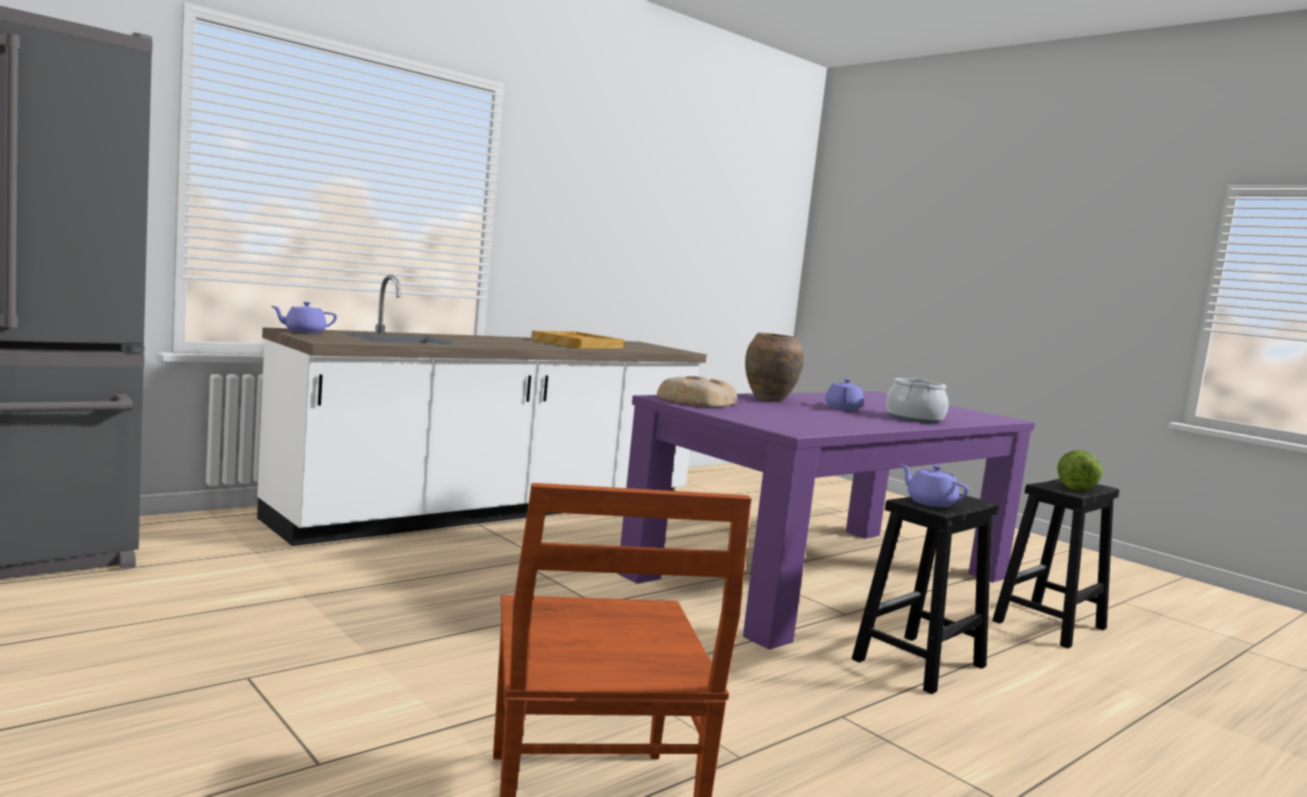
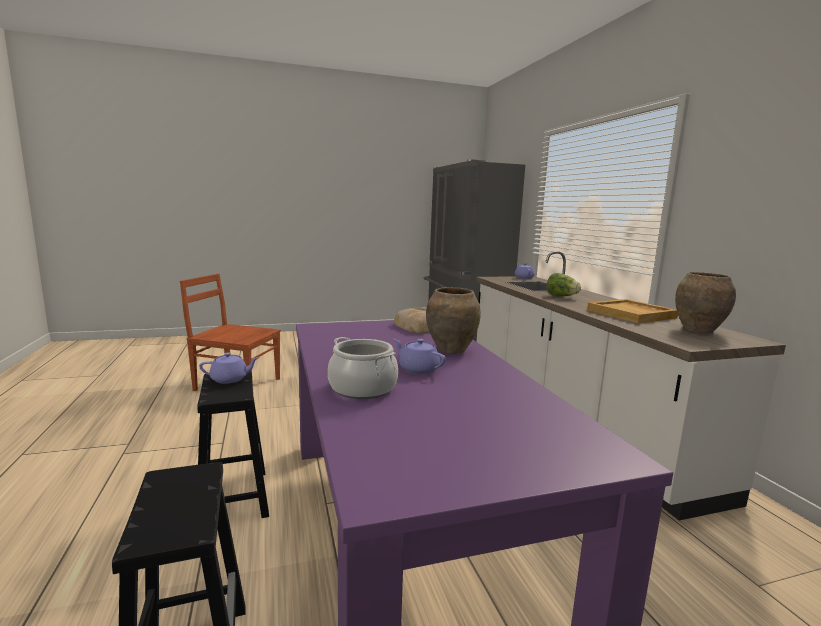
camera: 115 degrees right, 5 degrees up
(624, 344) = (697, 330): none -> brown vase
(1074, 487) = (172, 500): lettuce -> lettuce (561, 296)

